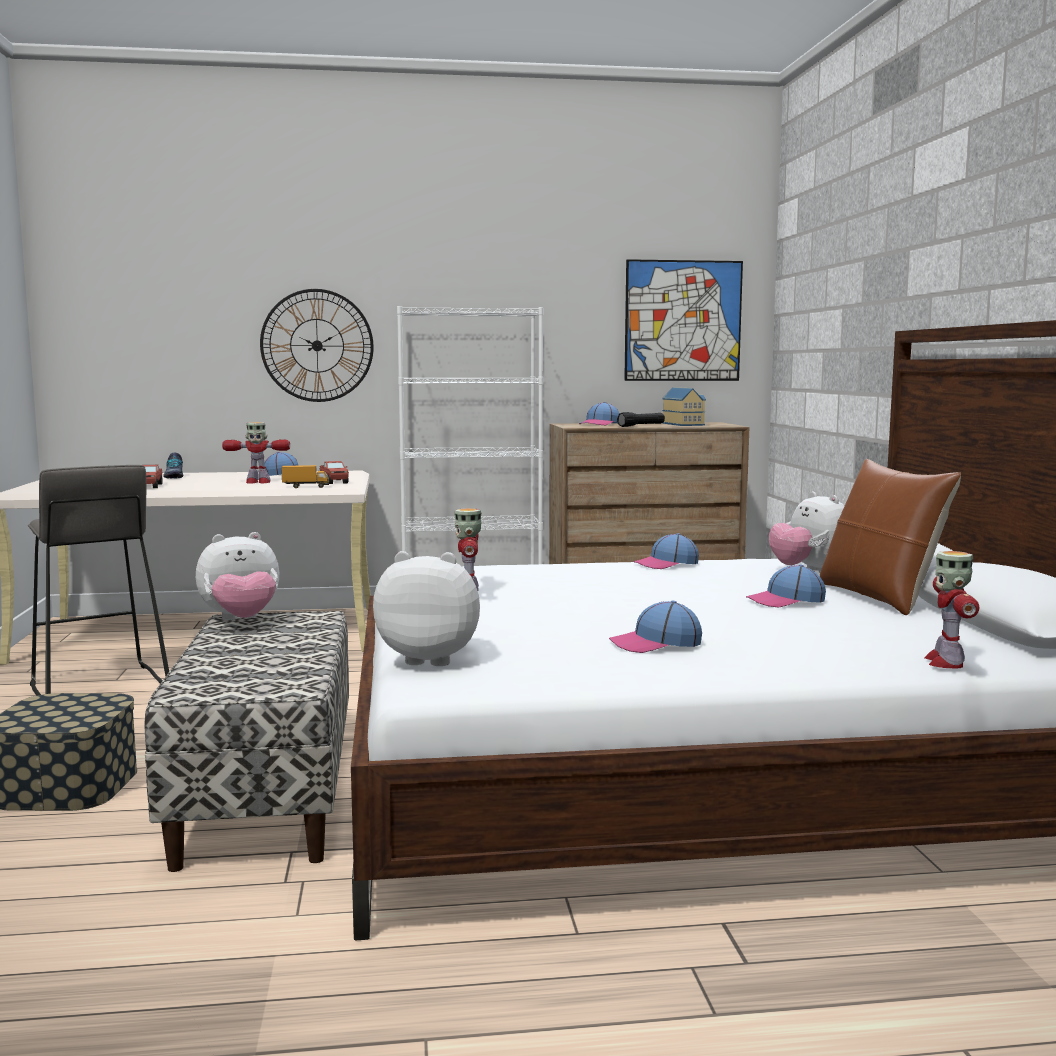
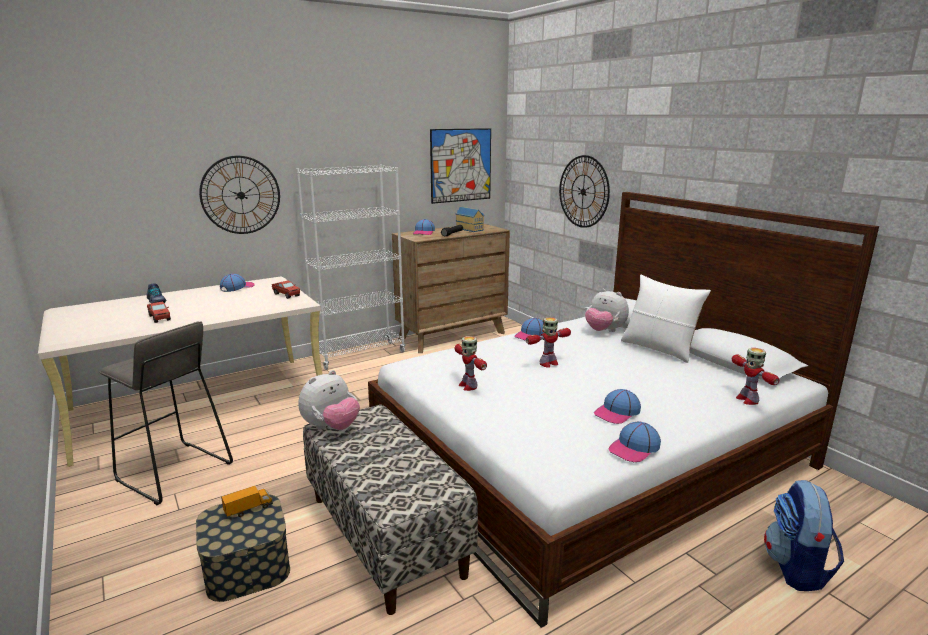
camera: 25 degrees left, 10 degrees up
(257, 482) = (233, 302): toy robot -> toy robot (548, 363)
(306, 487) = (278, 305): toy truck -> toy truck (249, 510)
(431, 659) = (527, 453): plush toy -> none
(786, 600) = (625, 360): cap -> cap (634, 448)
(859, 347) = (583, 191): none -> wall clock
(879, 597) = (659, 349): brown pillow -> white pillow
(933, 999) = (796, 569): none -> backpack

